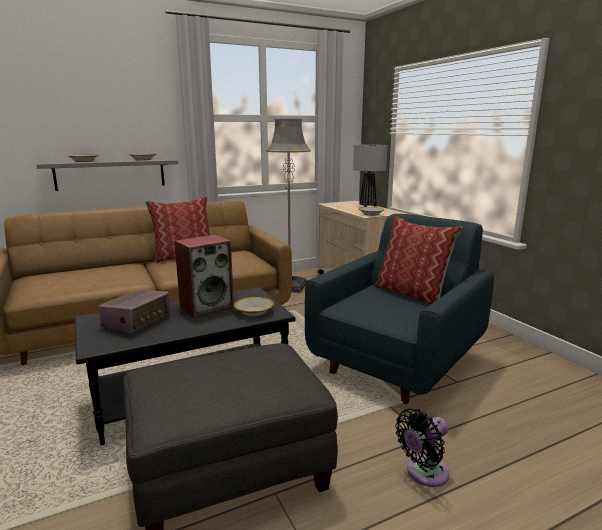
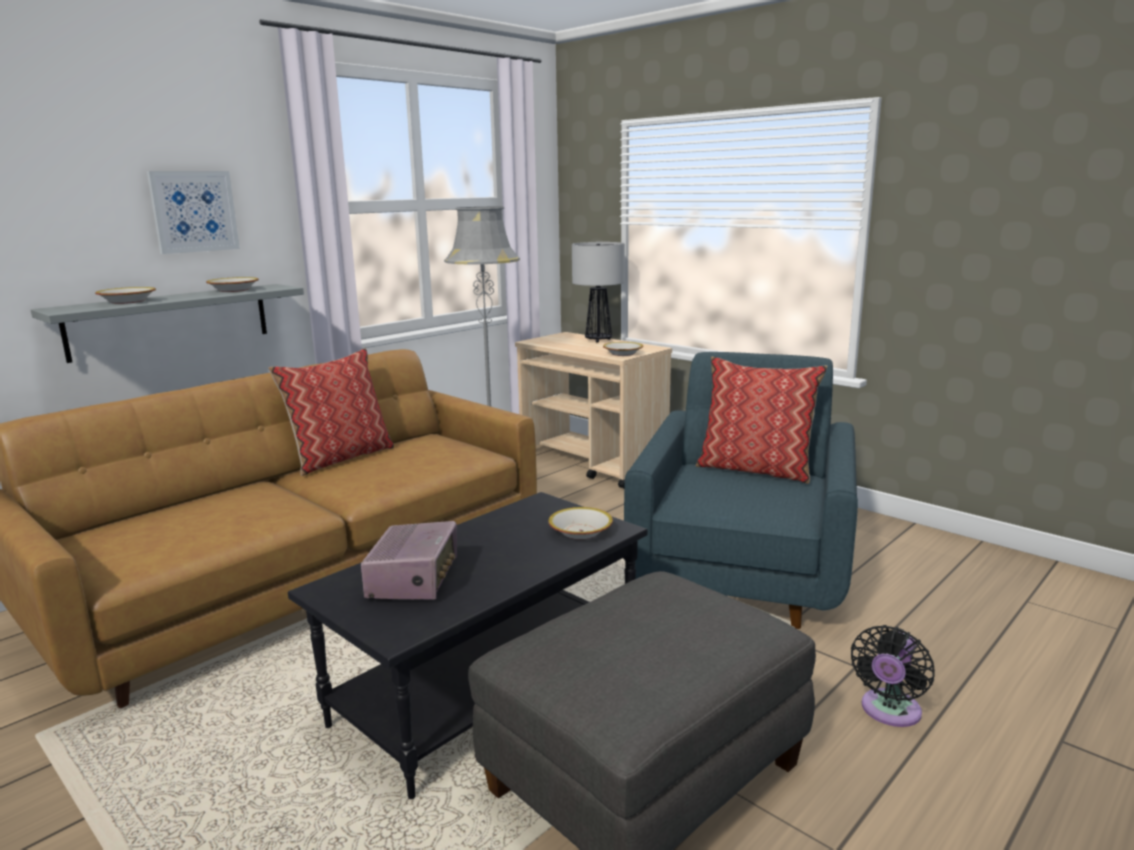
camera: 20 degrees left, 0 degrees up
(126, 116) = (194, 211): none -> picture
(207, 306) = (498, 535): speaker -> none

